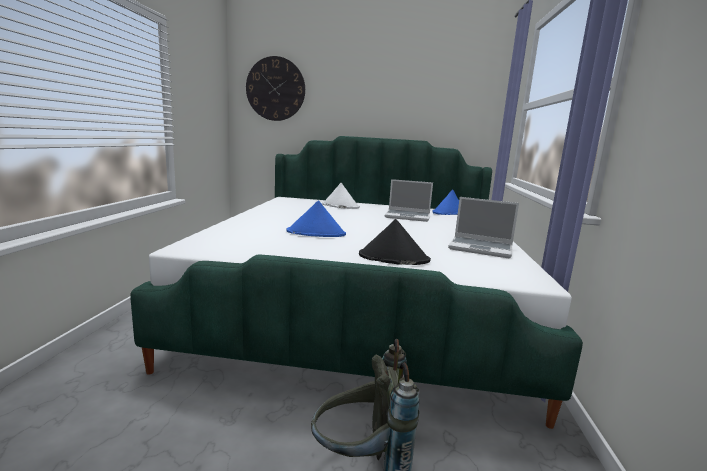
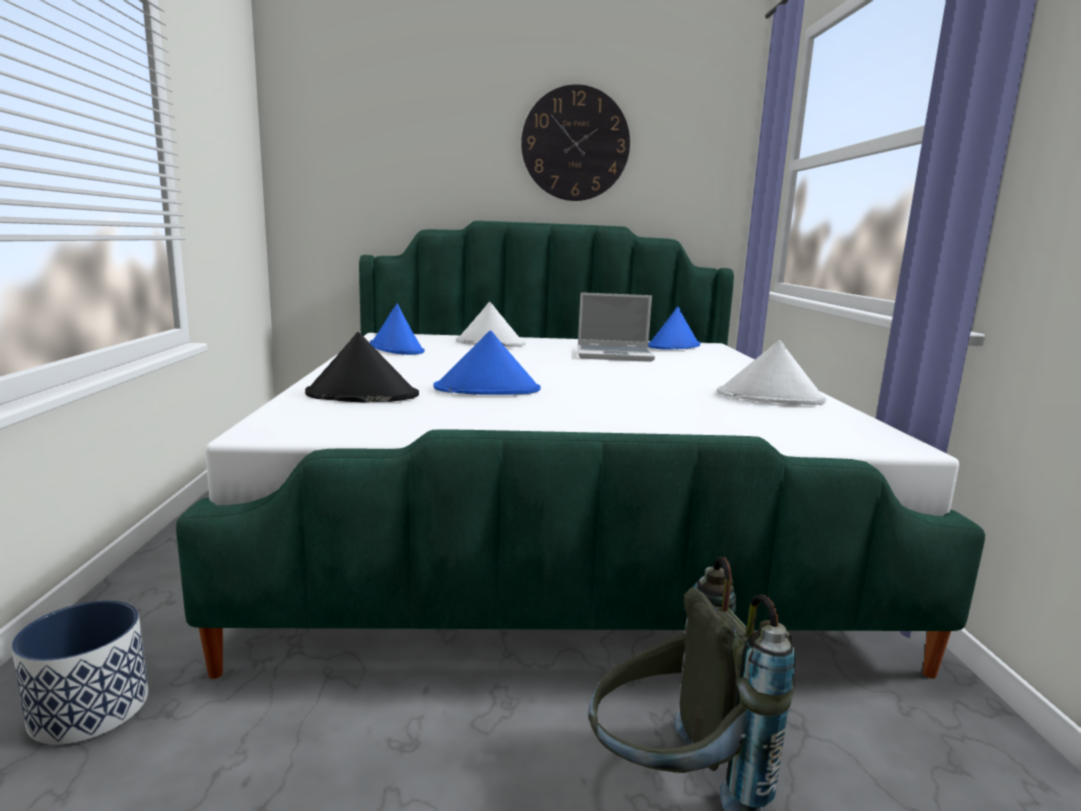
camera: 10 degrees left, 0 degrees up
(86, 381) = (89, 709): none -> planter
(275, 89) = (351, 137): wall clock -> wall clock (575, 144)
(285, 206) = (396, 348): none -> blue hat
(393, 258) = (649, 422): black hat -> black hat (361, 395)
(481, 248) = (770, 398): laptop -> white hat

